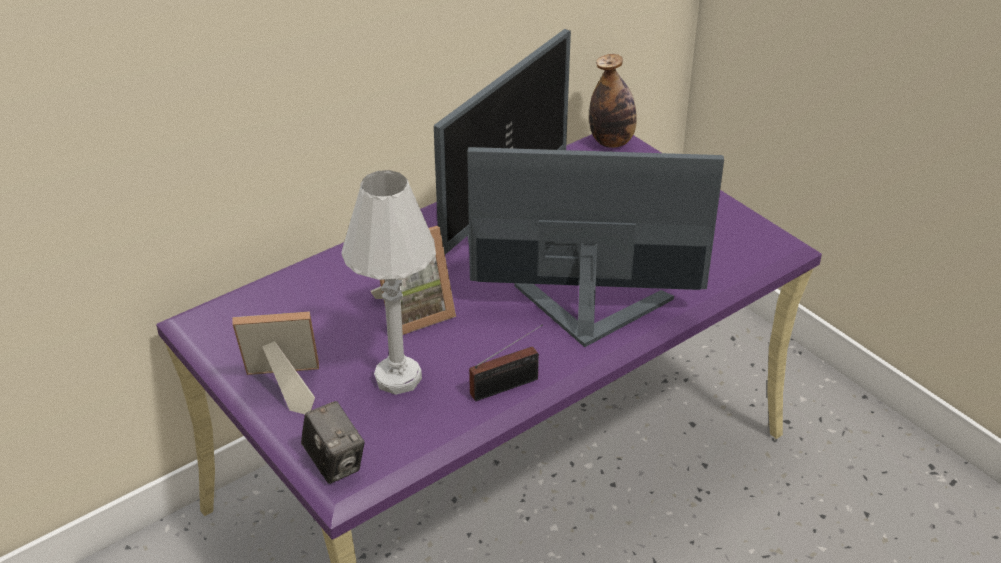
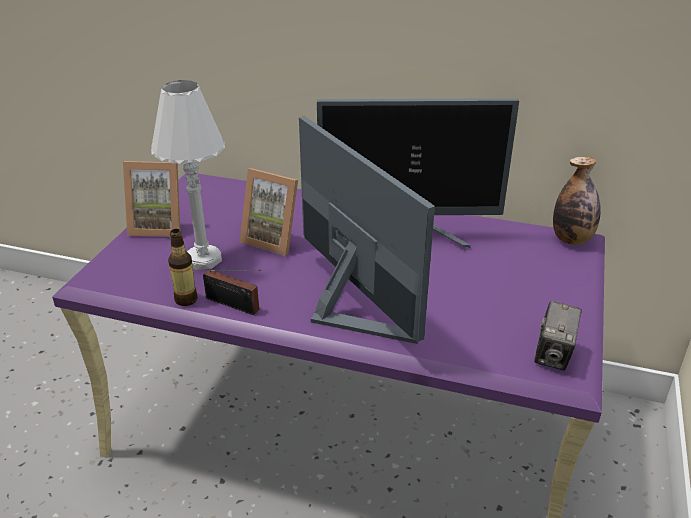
camera: 55 degrees right, 5 degrees down
(283, 387) = (159, 226): picture frame -> picture frame turned 135 degrees clockwise
(335, 463) = (103, 270): camera -> camera (553, 355)
(463, 417) = (186, 300): none -> bottle

